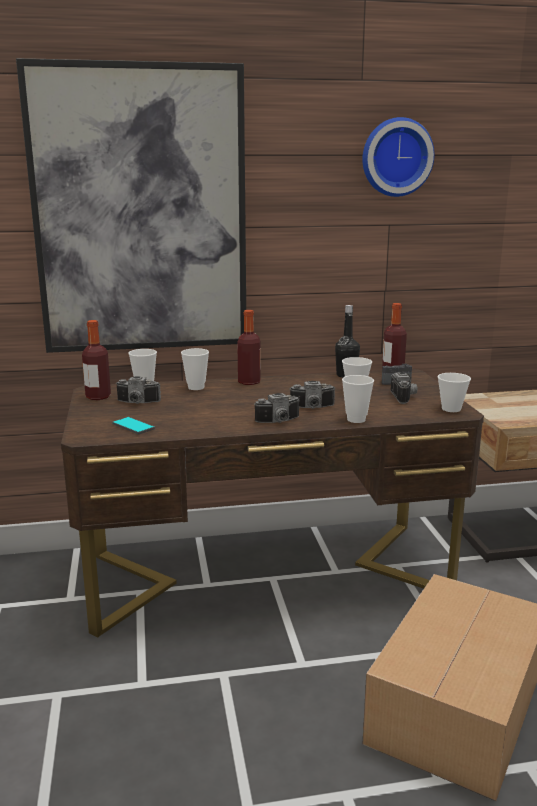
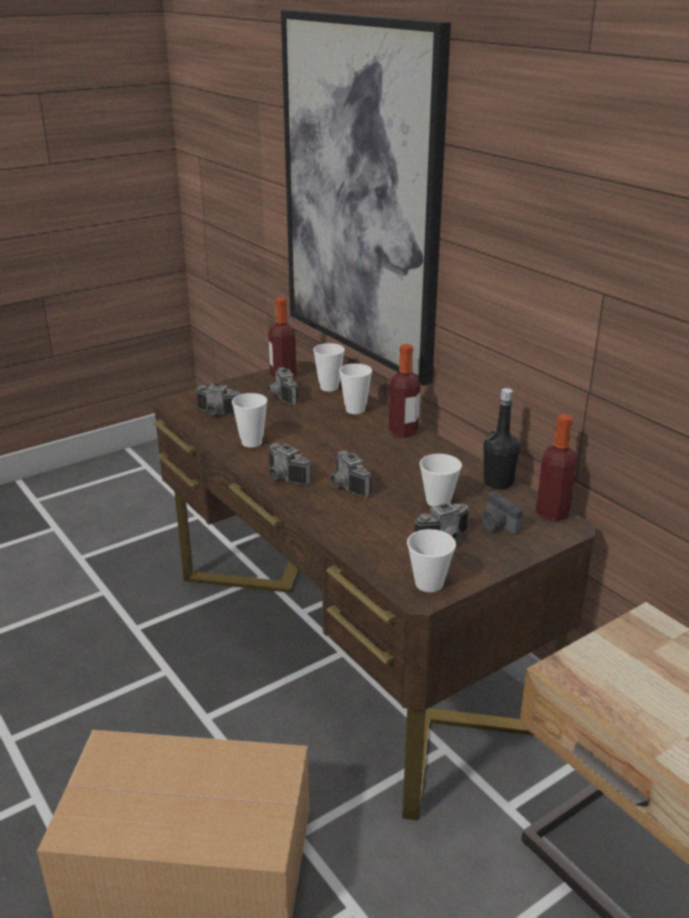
camera: 65 degrees right, 10 degrees up
(133, 426) = (216, 413): phone -> camera
(356, 419) = (327, 521): cup -> cup (251, 442)
(396, 157) = (616, 188): wall clock -> none

